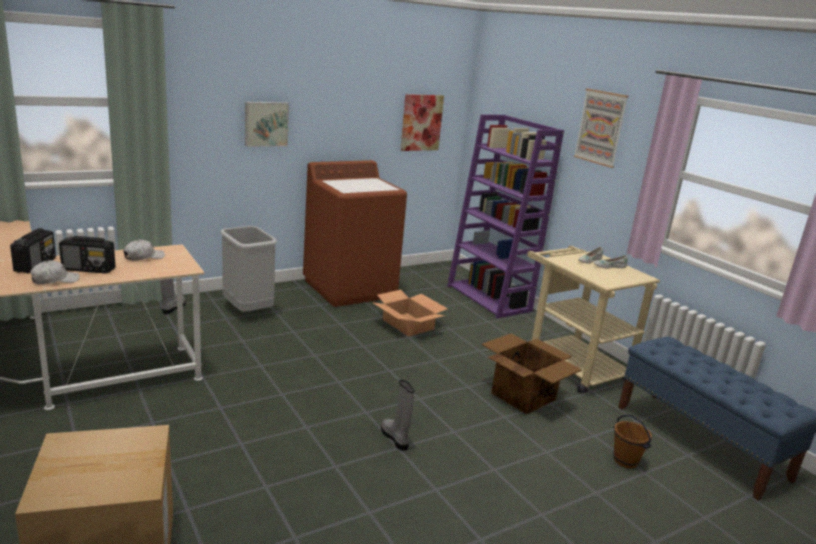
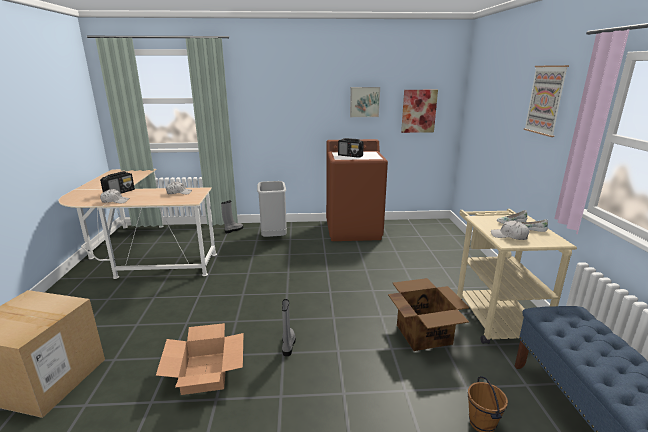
camera: 30 degrees right, 0 degrees up
(89, 269) = (141, 197): radio -> radio (350, 156)
(266, 124) = (296, 113): picture -> picture (364, 102)
(408, 324) = (374, 260): cardboard box -> cardboard box (205, 372)
(489, 298) = (458, 249): purple bookcase -> none
(602, 276) = (509, 236): none -> white cap

